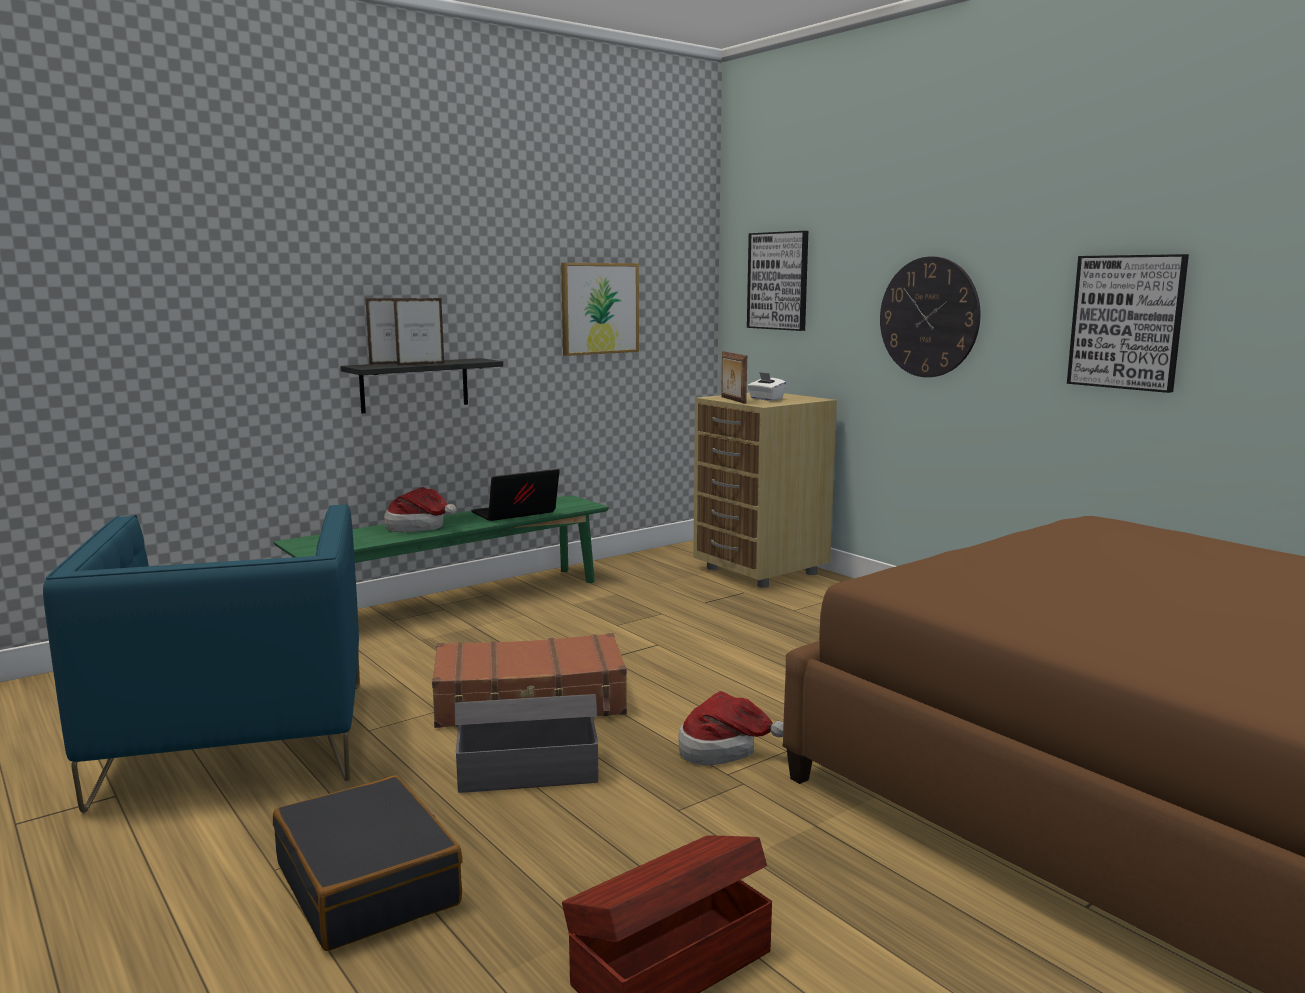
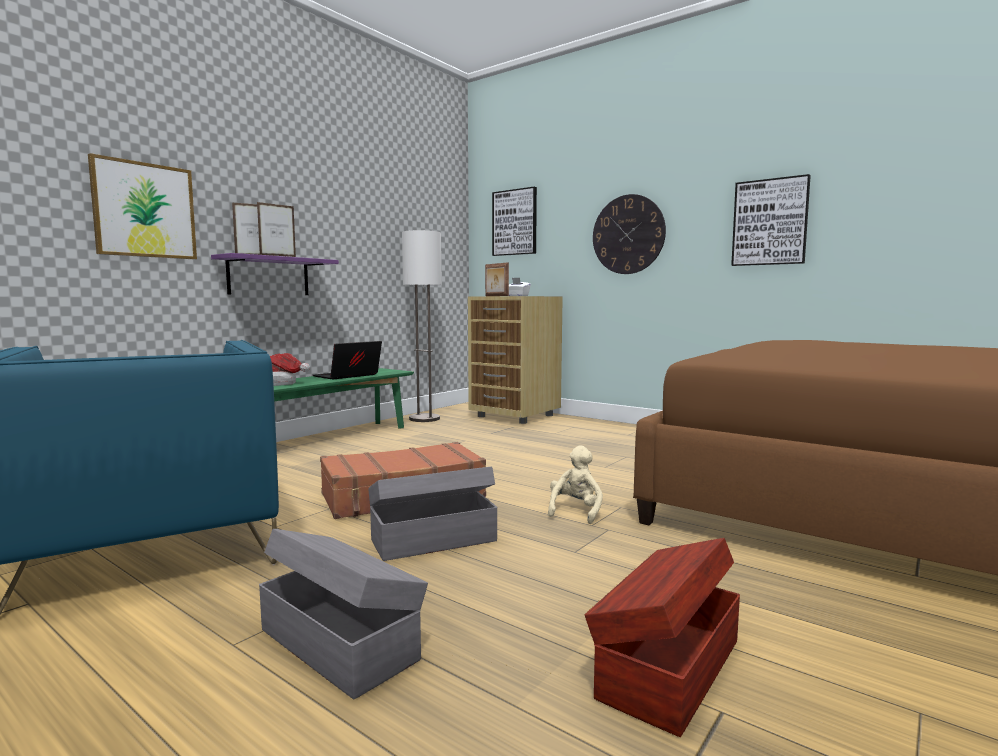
camera: 15 degrees left, 5 degrees down
(368, 884) = (339, 642): black suitcase -> grey storage box
(414, 385) = (269, 276): black shelf -> purple shelf
(599, 308) = (396, 235): picture -> picture (144, 210)
(630, 567) = (424, 419): none -> floor lamp
(723, 750) = (575, 511): hat -> beige plush toy

